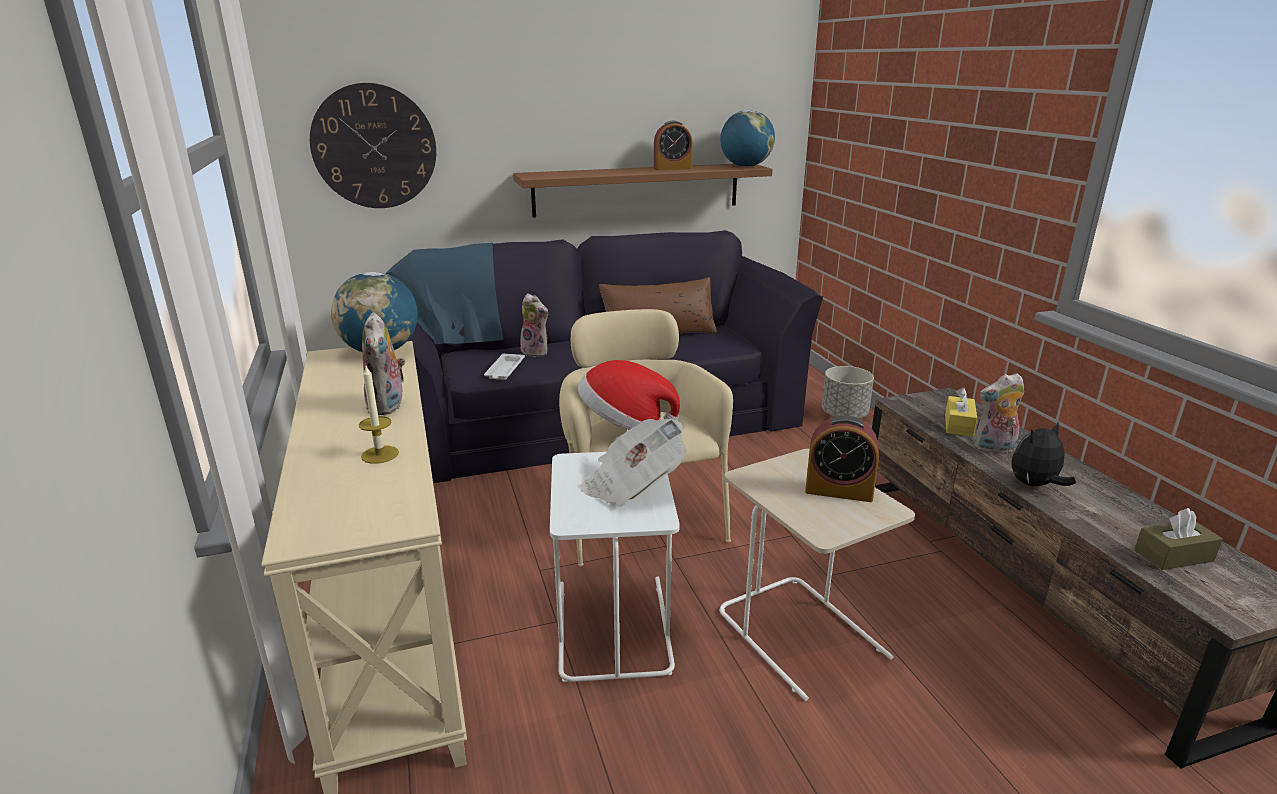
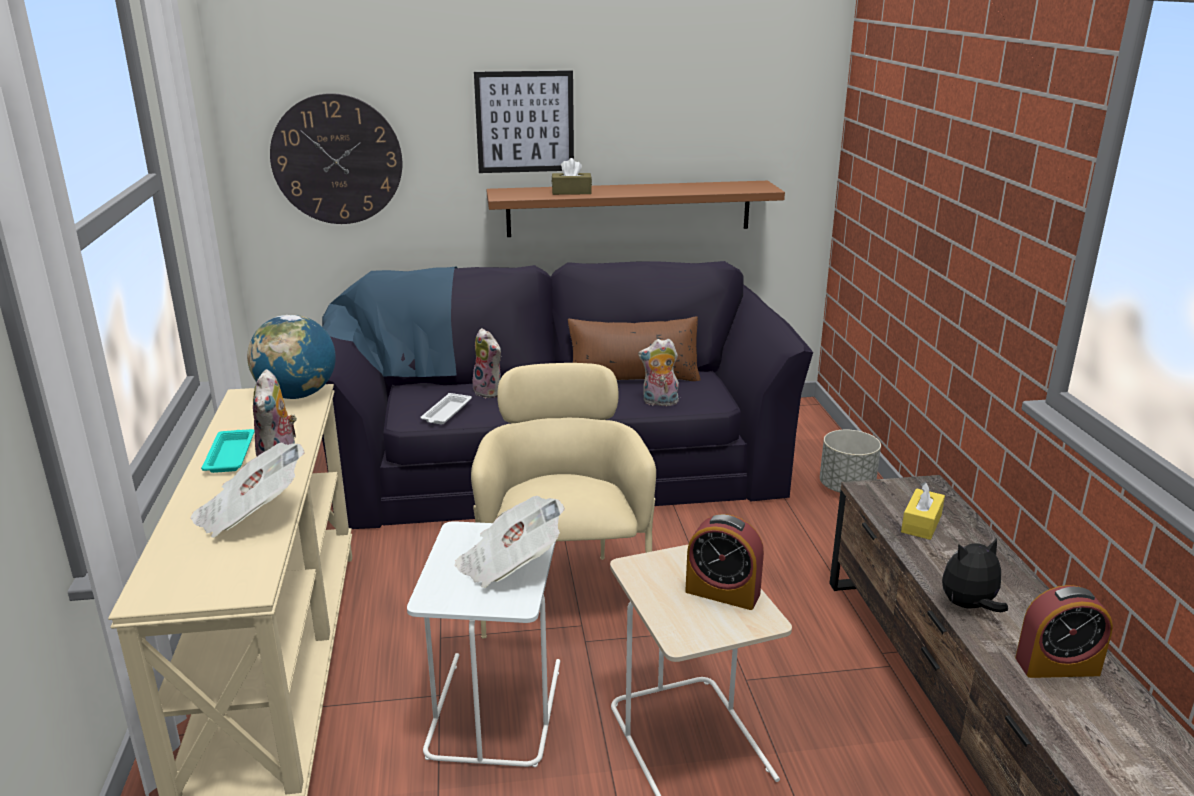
camera: 10 degrees right, 0 degrees up
(335, 405) = (230, 455): none -> turquoise tray
(380, 454) = (250, 515): candle -> newspaper
(546, 111) = (525, 122): none -> picture
(625, 424) = (539, 491): hat -> none
(672, 168) = (667, 188): alarm clock -> alarm clock (1057, 666)
(745, 166) = (755, 187): globe -> none
(993, 449) = (945, 558): plush toy -> plush toy (659, 403)
(1173, 556) = (1082, 708): brown tissue box -> brown tissue box (571, 192)

